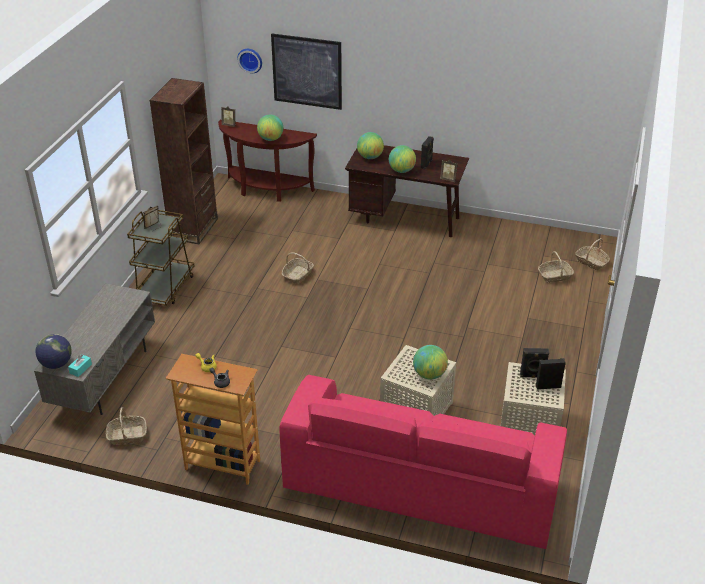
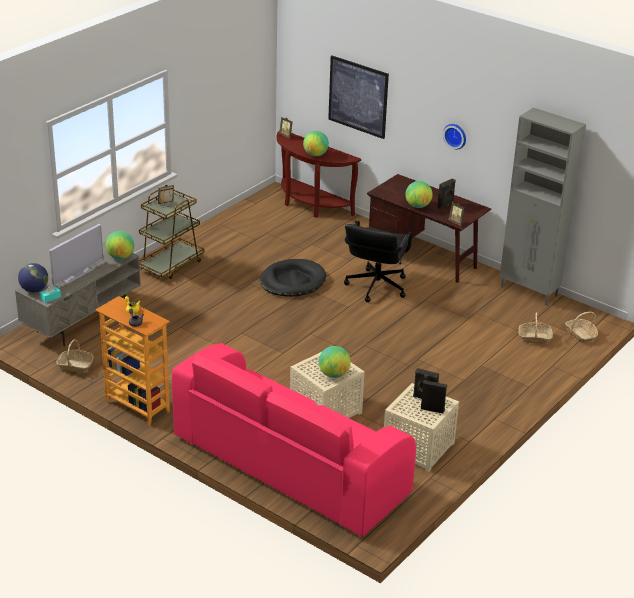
camera: 20 degrees right, 5 degrees down
(94, 332) = (76, 274): none -> television
(193, 228) = (224, 223): brown bookcase -> none
(250, 60) = (312, 77): wall clock -> wall clock (455, 135)
(297, 275) = (292, 281): basket -> black dog bed
(370, 157) = (397, 188): globe -> globe (120, 257)
(380, 260) = (376, 286): none -> black office chair
(519, 230) = (529, 292): none -> grey cabinet

